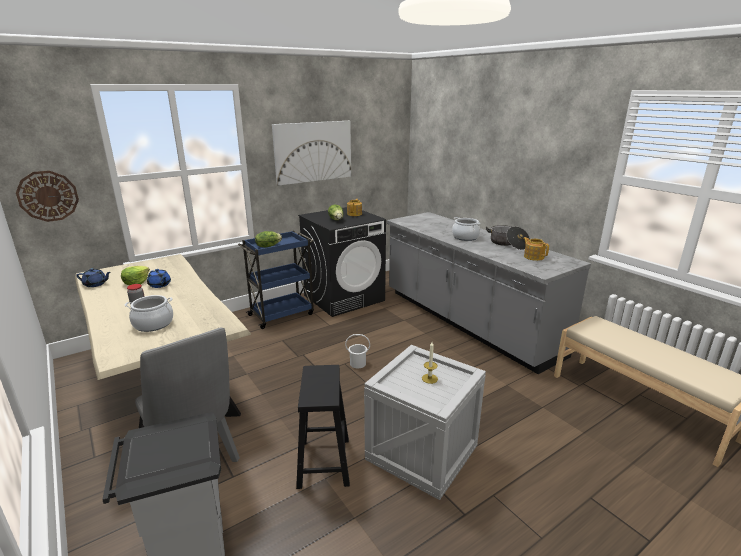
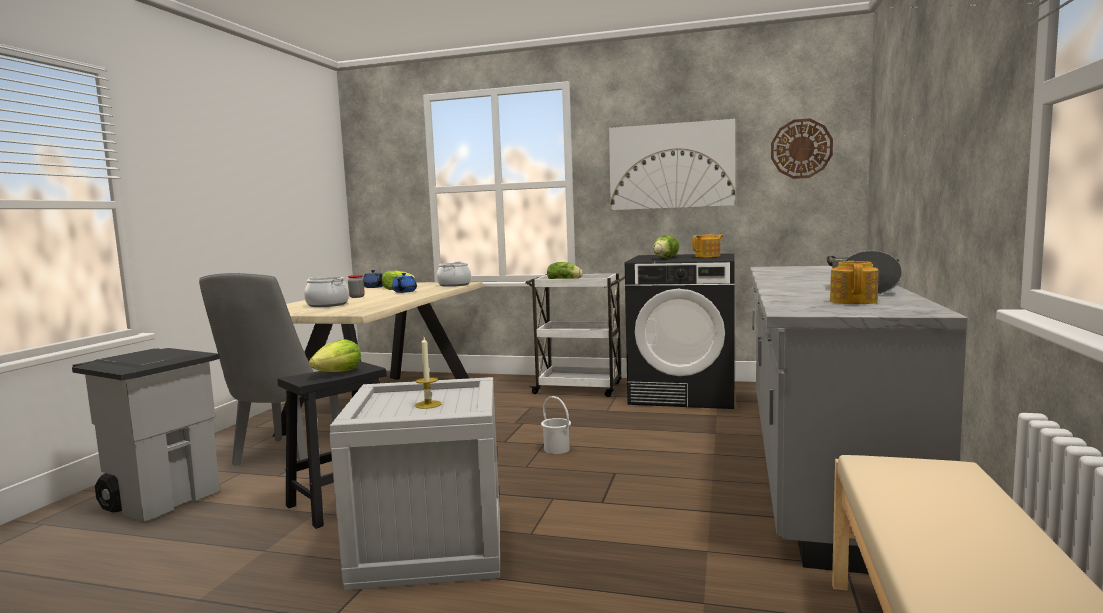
camera: 50 degrees right, 15 degrees down
(48, 196) = (378, 203): wall clock -> wall clock (801, 149)
(282, 314) = (580, 388): blue cart -> white cart
(323, 382) = (338, 372): none -> lettuce
(465, 237) = (808, 281): cooking pot -> cooking pot (454, 285)

